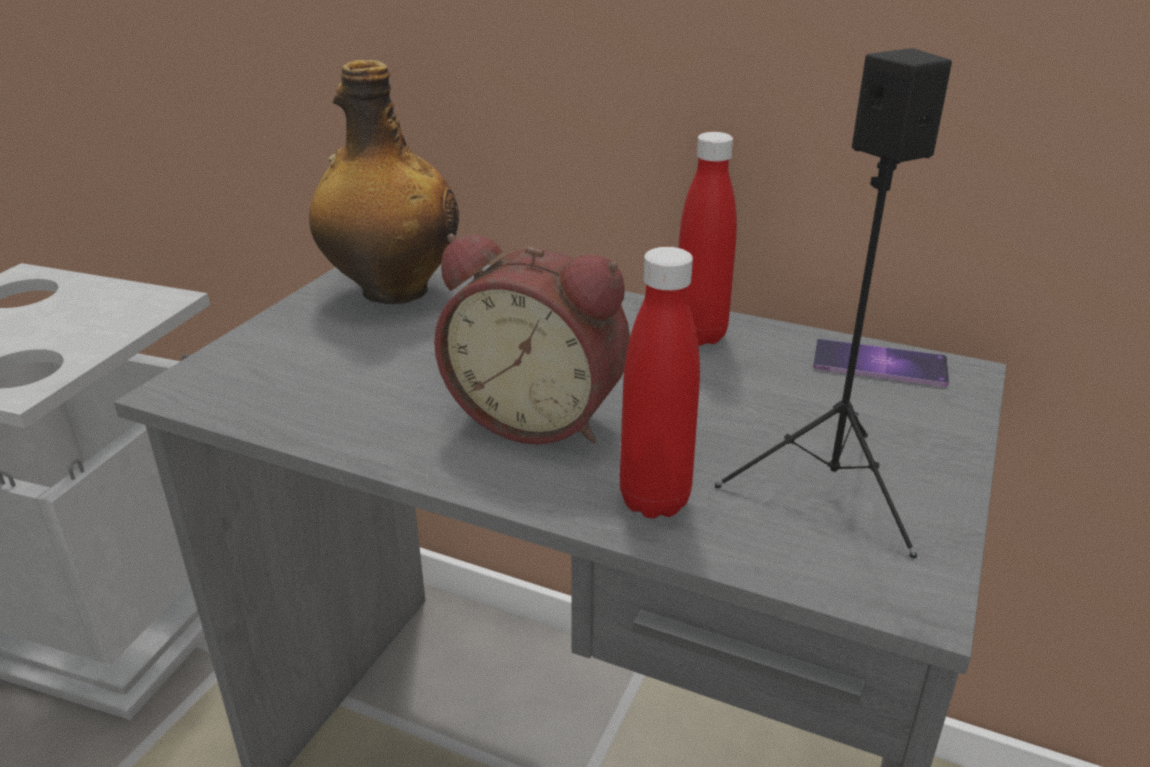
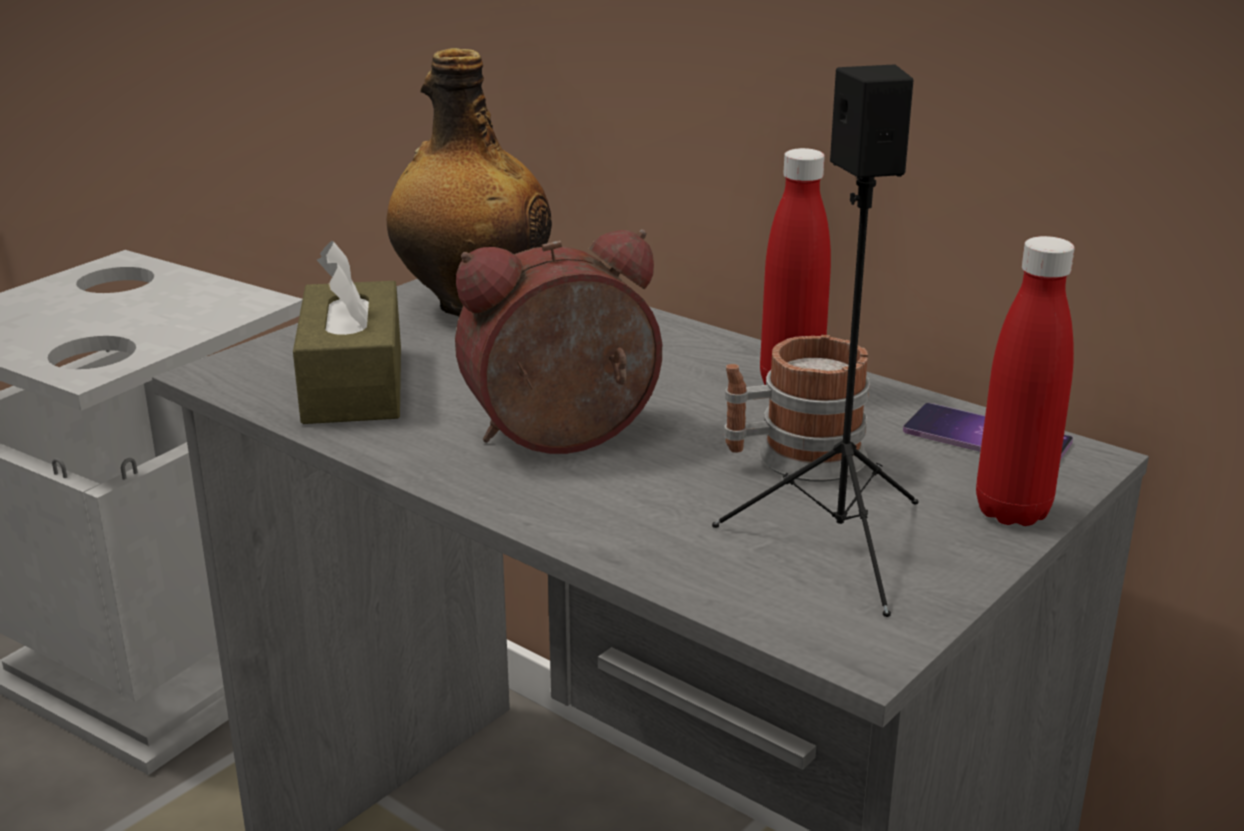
camera: 15 degrees right, 5 degrees down
(319, 384) = (353, 384): none -> brown tissue box
(539, 416) = (564, 440): alarm clock -> alarm clock turned 120 degrees clockwise
(654, 500) = (639, 529): red bottle -> red bottle (1012, 511)
(744, 408) = (793, 460): none -> mug

